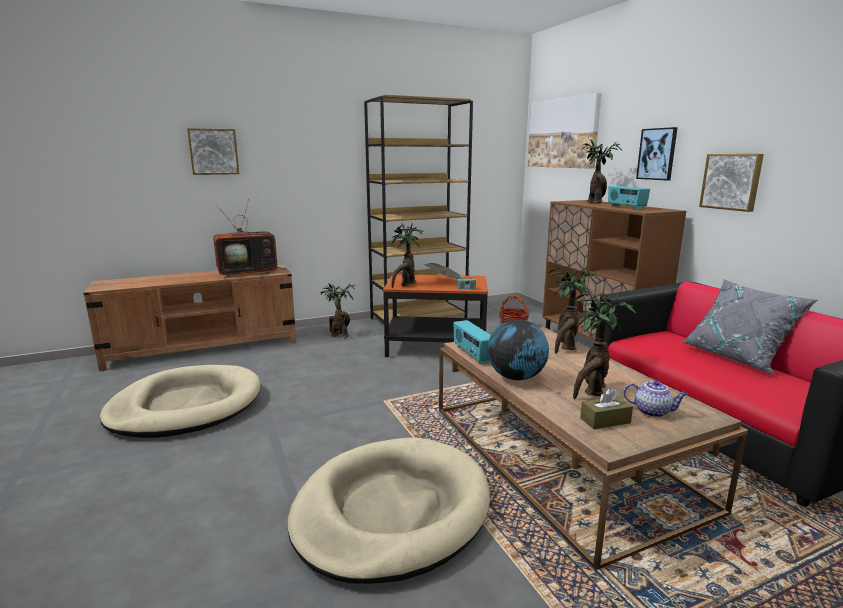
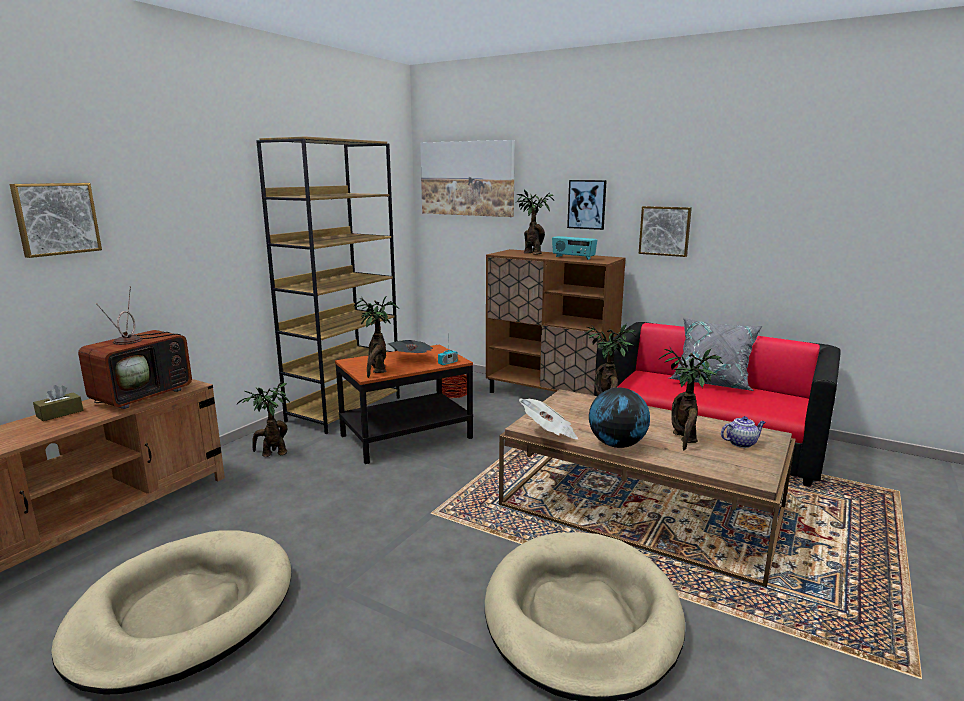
camera: 35 degrees left, 0 degrees up
(472, 354) = (549, 433): radio -> newspaper
(605, 420) = (727, 461): brown tissue box -> brown tissue box (60, 413)

